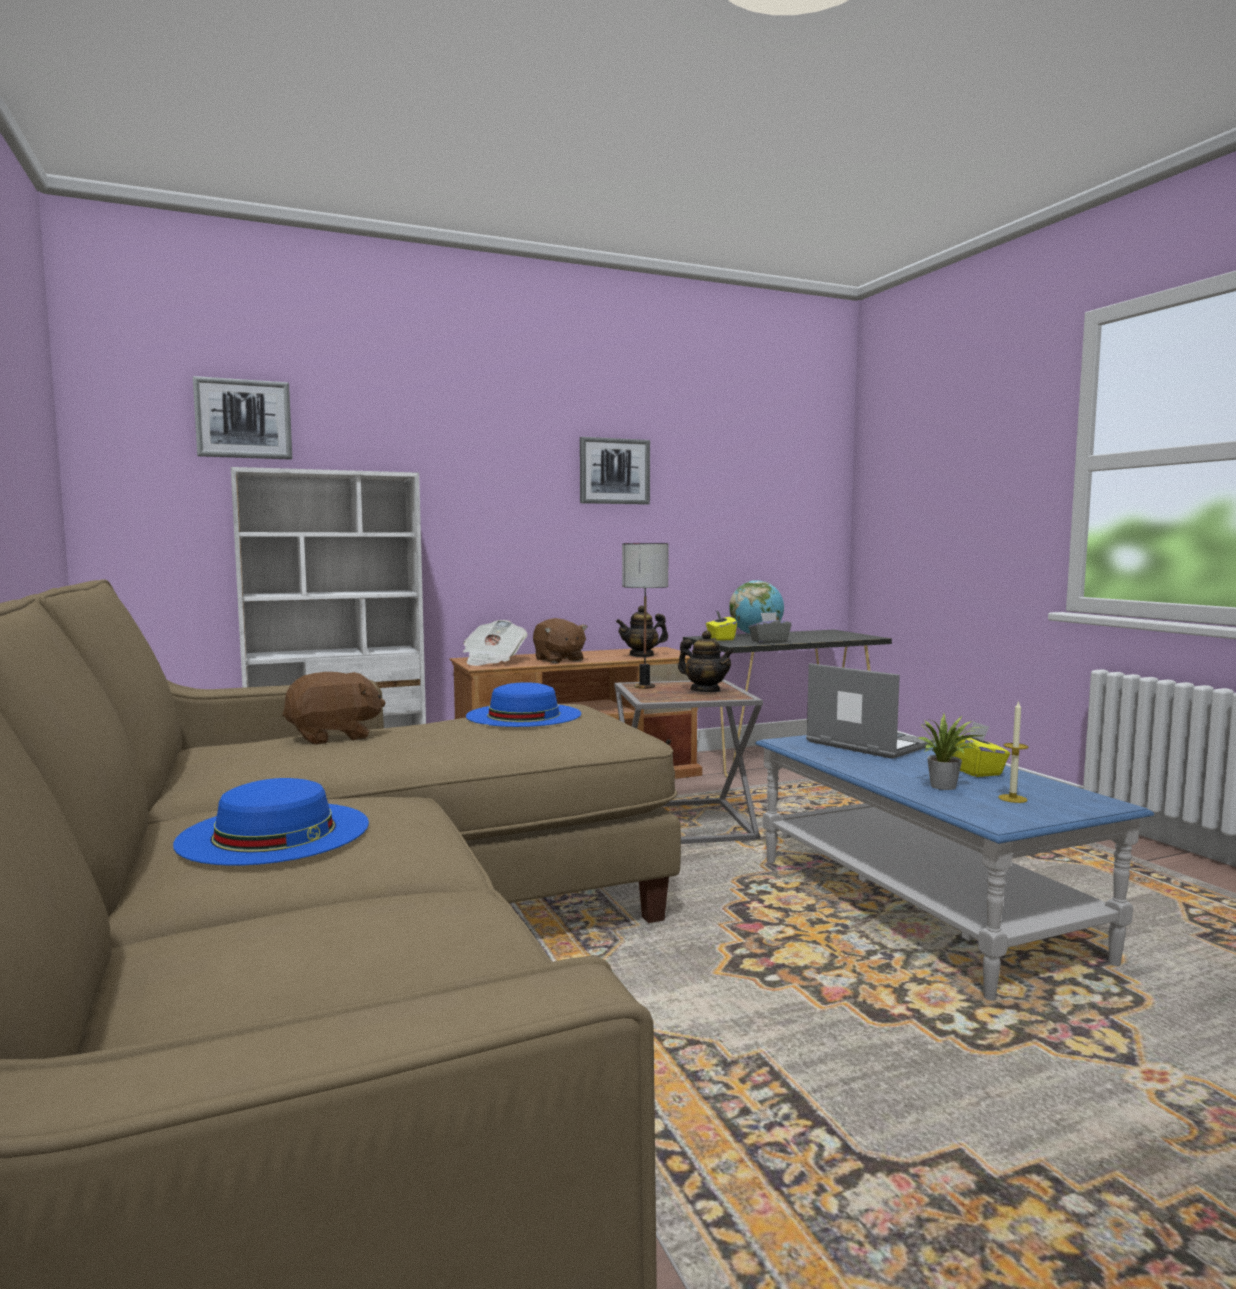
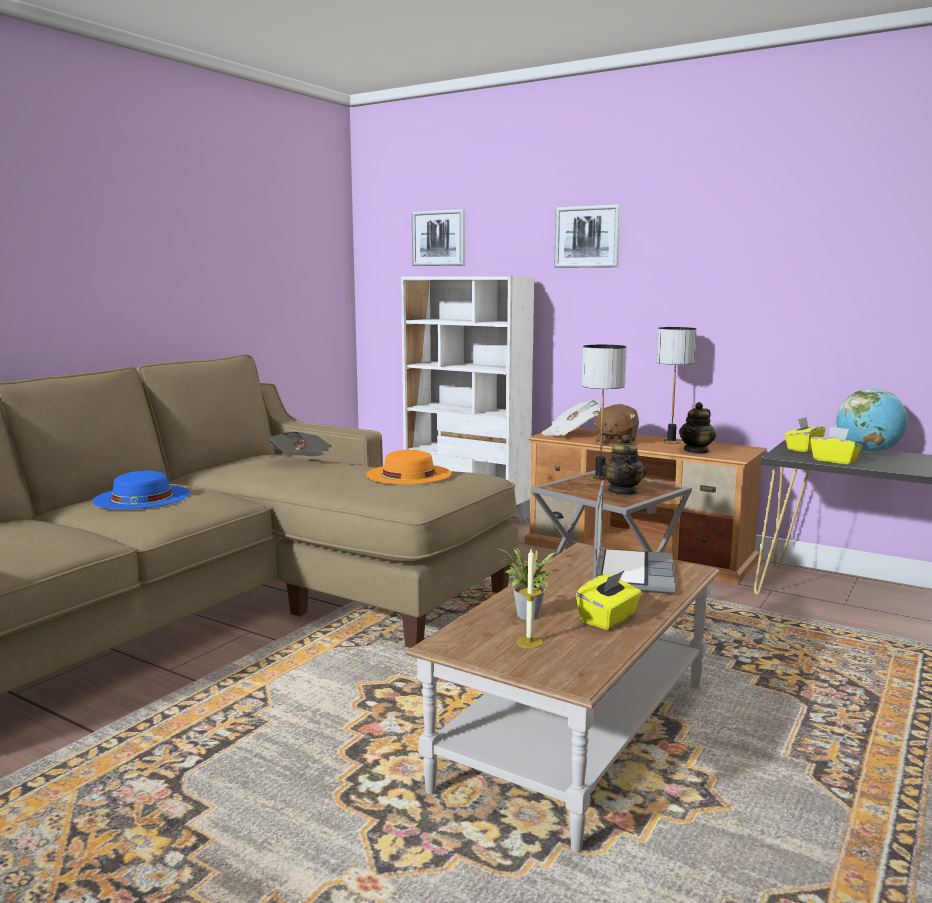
camera: 55 degrees right, 5 degrees up
(334, 737) = (301, 462): brown plush toy -> newspaper
(523, 715) = (408, 474): blue hat -> orange hat
(595, 653) = (671, 442): none -> table lamp
(614, 471) = (722, 264): picture -> picture (587, 237)
(642, 655) = (696, 451): teapot -> teapot turned 90 degrees counterclockwise
(769, 641) = (834, 461): grey tissue box -> yellow tissue box
(918, 907) = (578, 734): blue coffee table -> brown coffee table

